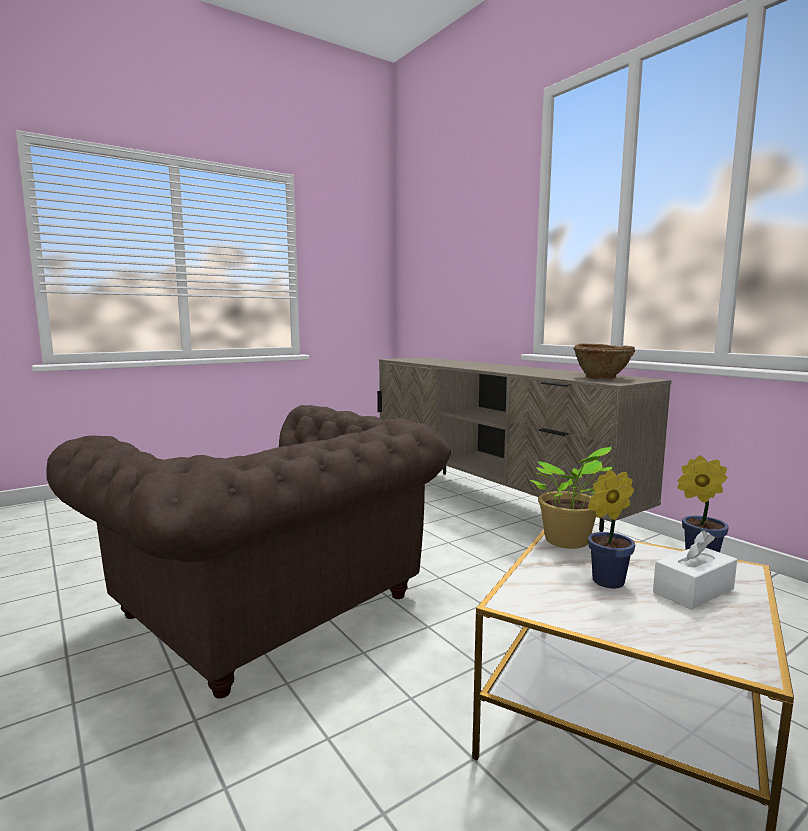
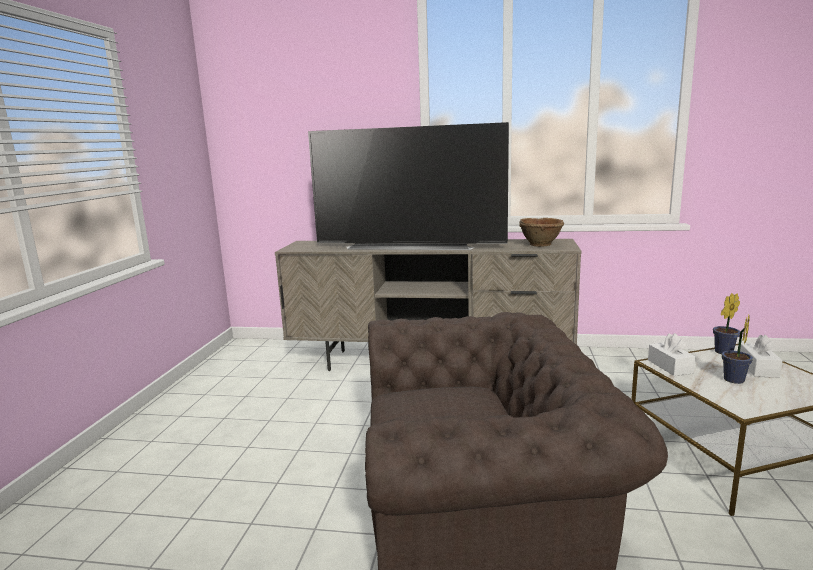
camera: 45 degrees left, 5 degrees up
(478, 366) = (410, 246): none -> television
(568, 542) = (670, 366): potted plant -> white tissue box

